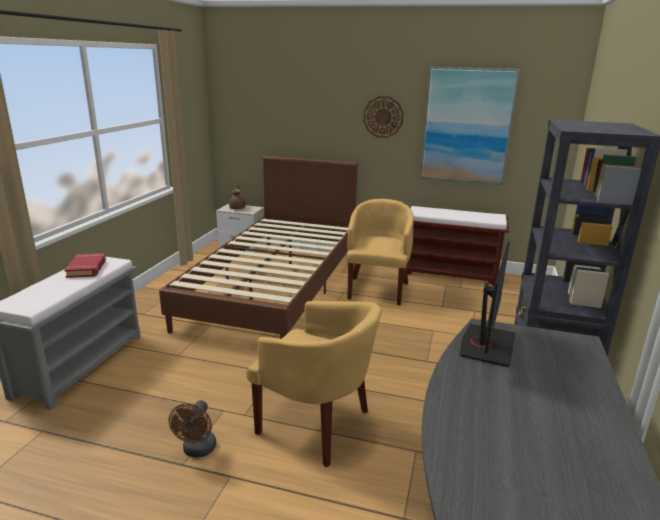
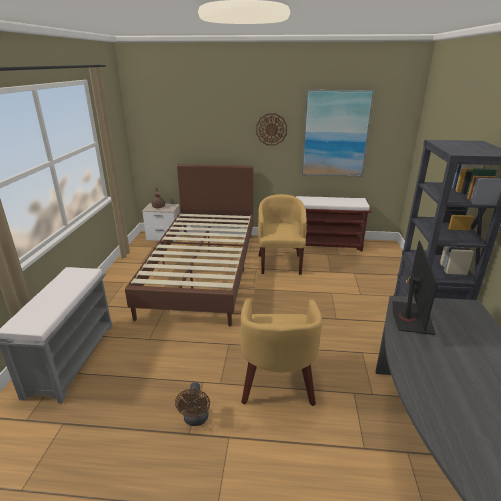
camera: 10 degrees left, 5 degrees up
(87, 268) = (68, 281): red book -> none
(317, 425) = (277, 383): yellow armchair -> yellow armchair turned 75 degrees clockwise

